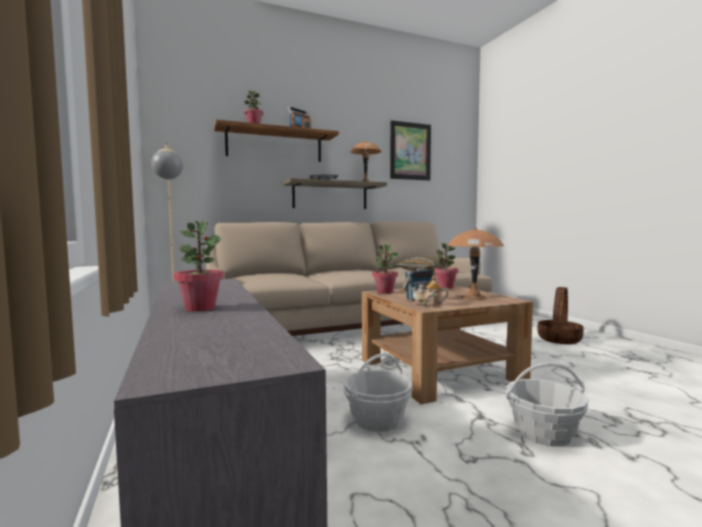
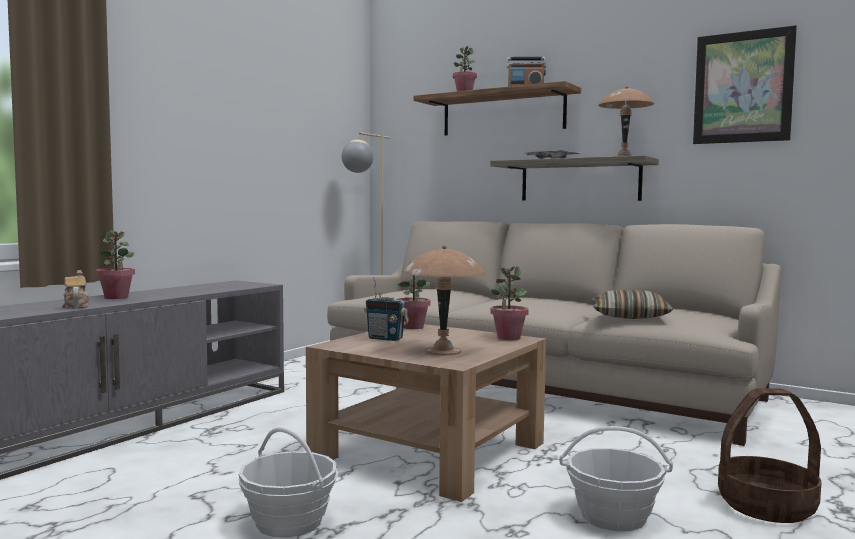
camera: 55 degrees right, 0 degrees up
(377, 420) = (247, 451): basket -> basket (613, 517)
(429, 304) = (356, 344): teapot -> teapot (76, 306)

